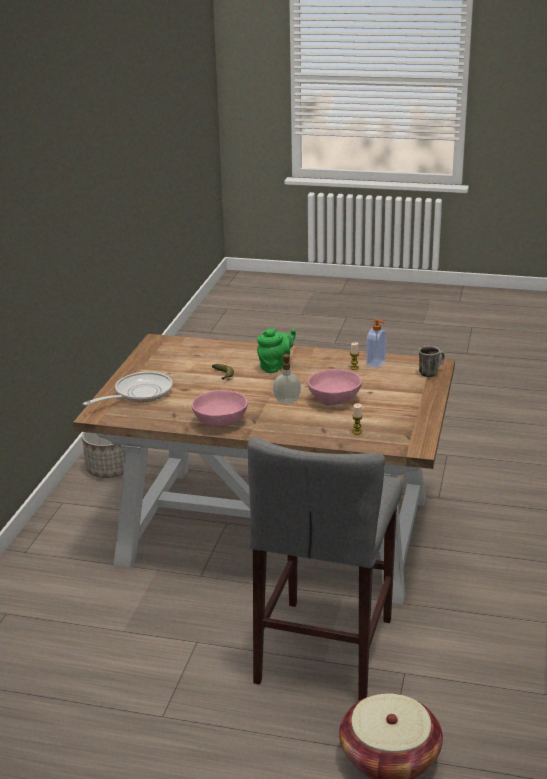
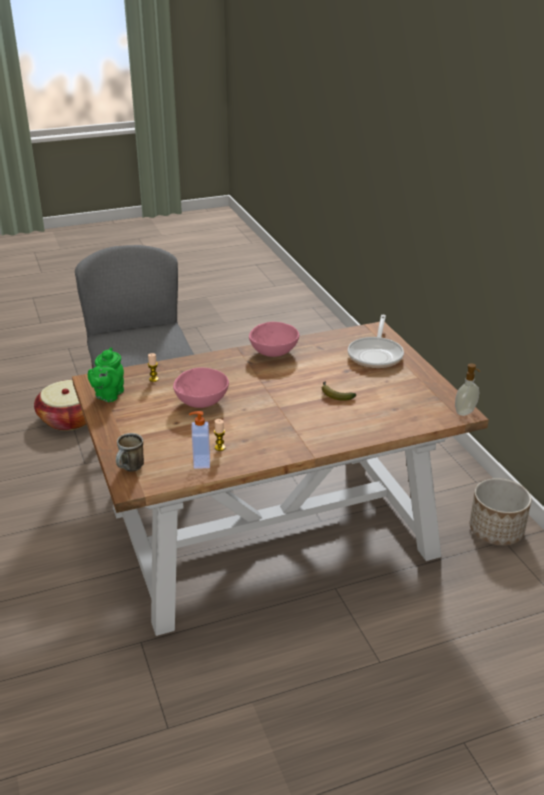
camera: 145 degrees right, 5 degrees up
(276, 367) = (300, 421): green teapot -> green teapot (108, 395)
(287, 401) = (244, 388): soap dispenser -> soap dispenser (465, 412)

